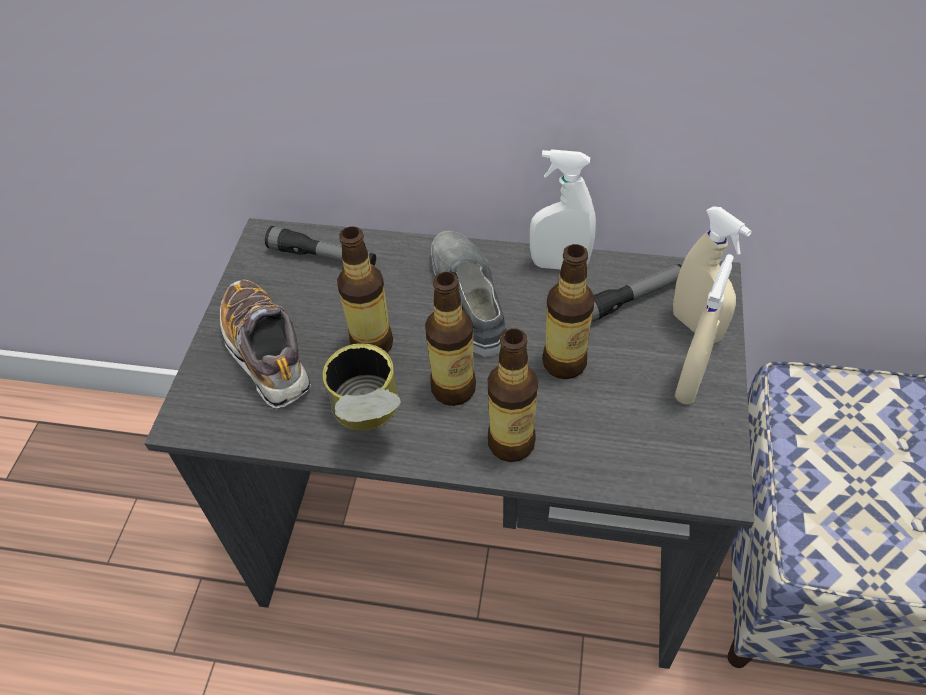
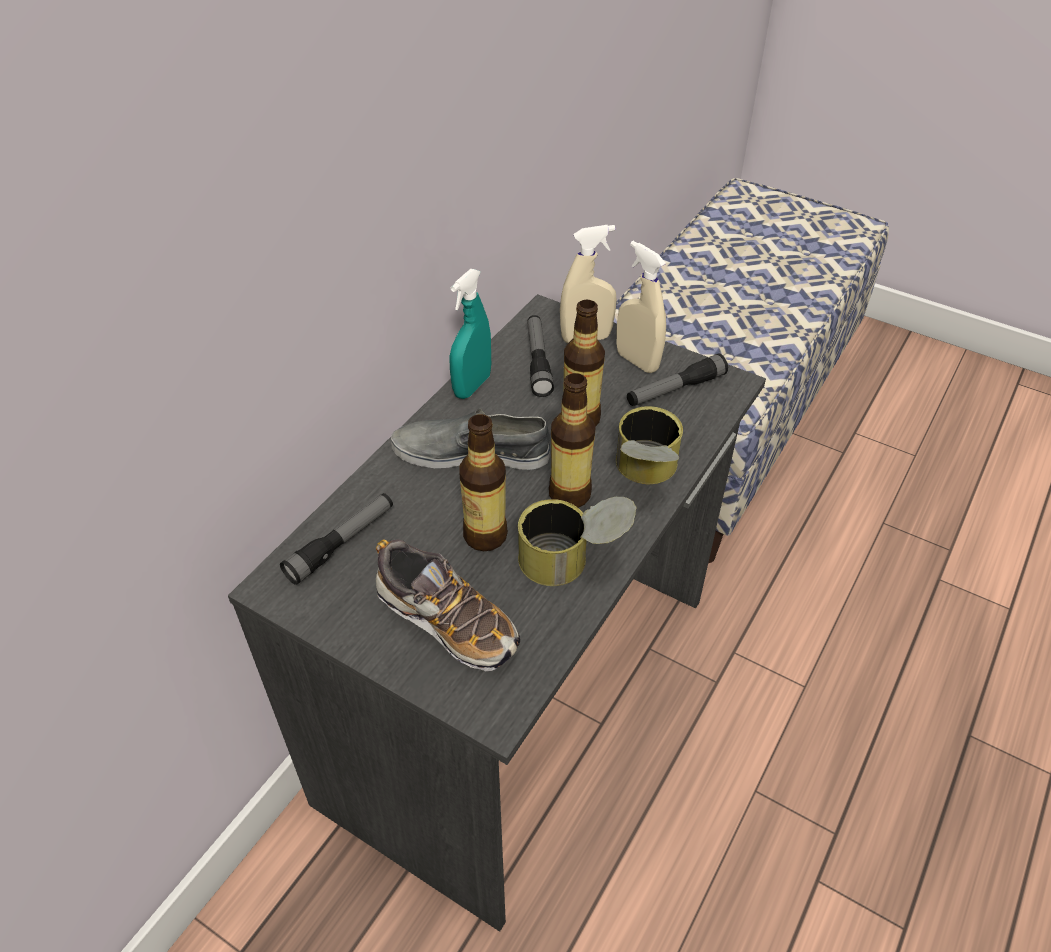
camera: 70 degrees left, 5 degrees down
(267, 353) = (447, 621): shoe -> shoe turned 135 degrees counterclockwise
(511, 443) = (644, 476): bottle -> can
(559, 265) = (472, 386): white spray bottle -> turquoise spray bottle
(666, 432) = (675, 389): none -> flashlight

